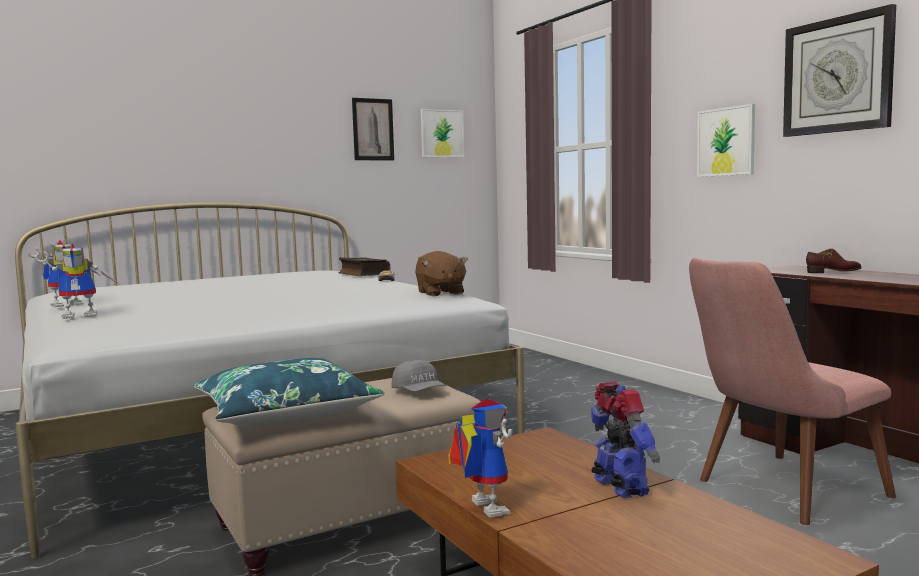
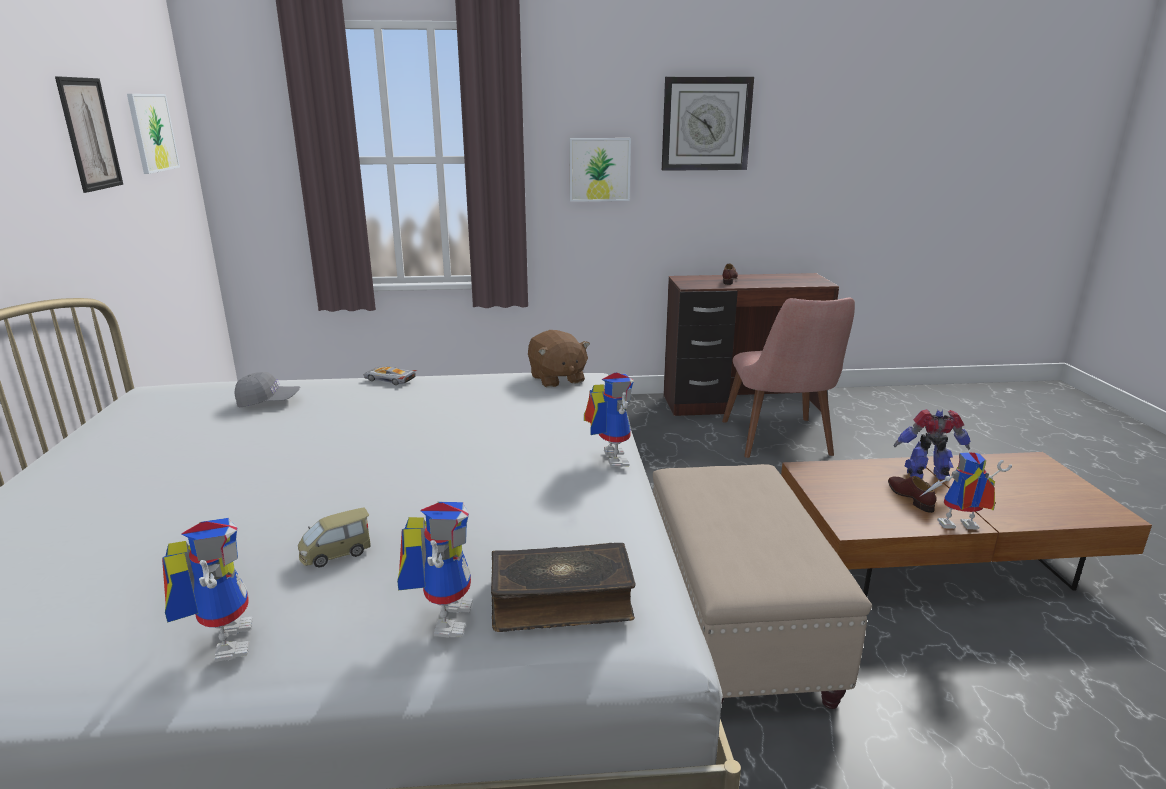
camera: 65 degrees left, 15 degrees up
(142, 301) = (336, 553): none -> toy car
(286, 413) = (778, 556): blue pillow -> none
(296, 312) = (608, 458): none -> toy robot
(363, 274) = (300, 381): book -> book (561, 601)
(419, 392) = (742, 481): grey cap -> grey cap (268, 402)
(440, 293) = (556, 379): brown plush toy -> brown plush toy turned 60 degrees clockwise
(537, 482) = (910, 497): none -> brown shoe

